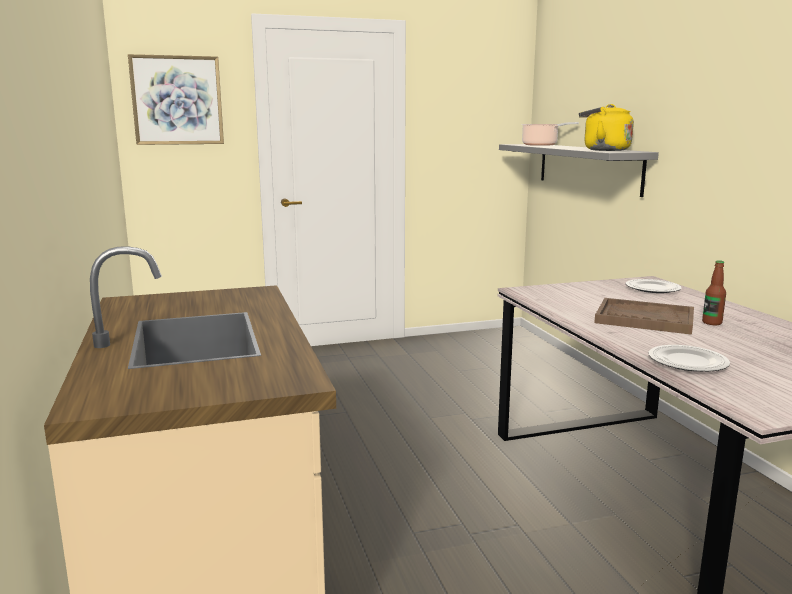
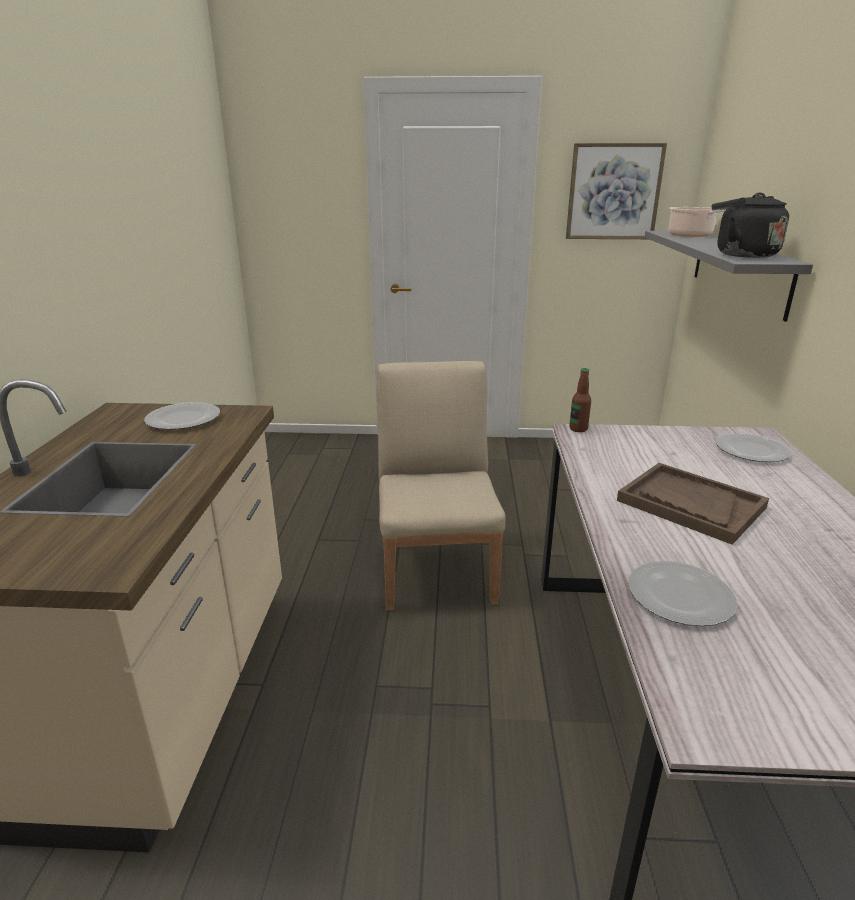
camera: 20 degrees right, 10 degrees up
(177, 100) = (288, 177): picture -> picture (614, 192)
(205, 300) = (182, 419): none -> plate
(403, 441) = (437, 568): none -> beige chair
(603, 150) = (741, 255): yellow kettle -> black kettle
(712, 323) = (781, 527): bottle -> bottle (578, 429)

